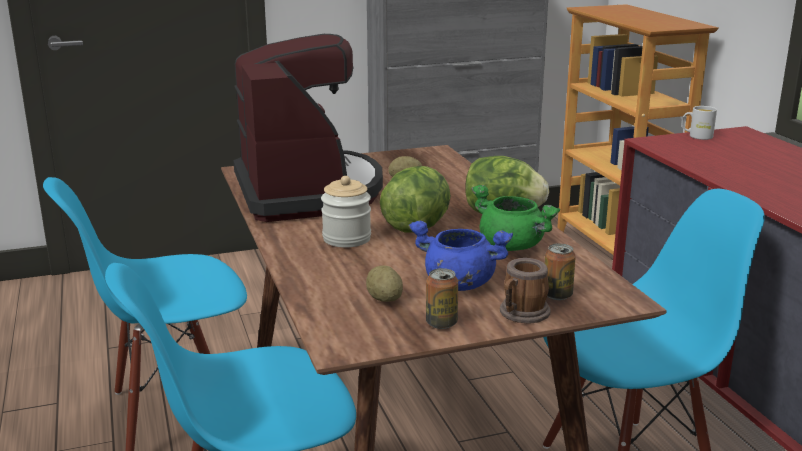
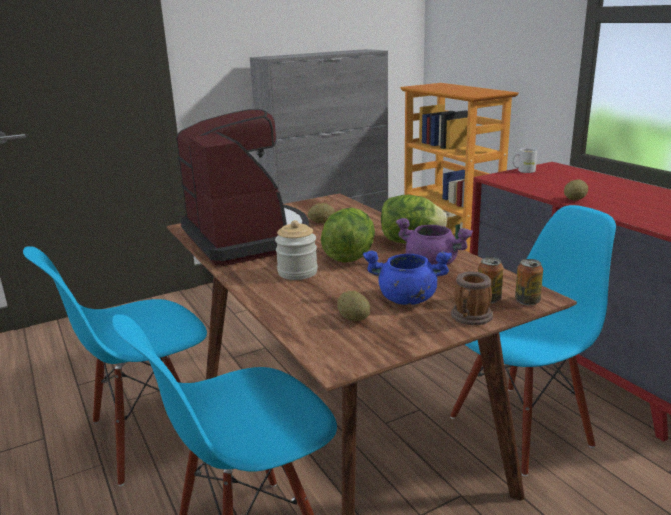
camera: 10 degrees left, 0 degrees up
(441, 323) = (410, 333): can -> can (527, 301)
(513, 246) = (432, 264): green cooking pot -> purple cooking pot
(739, 181) = (575, 199): none -> potato

